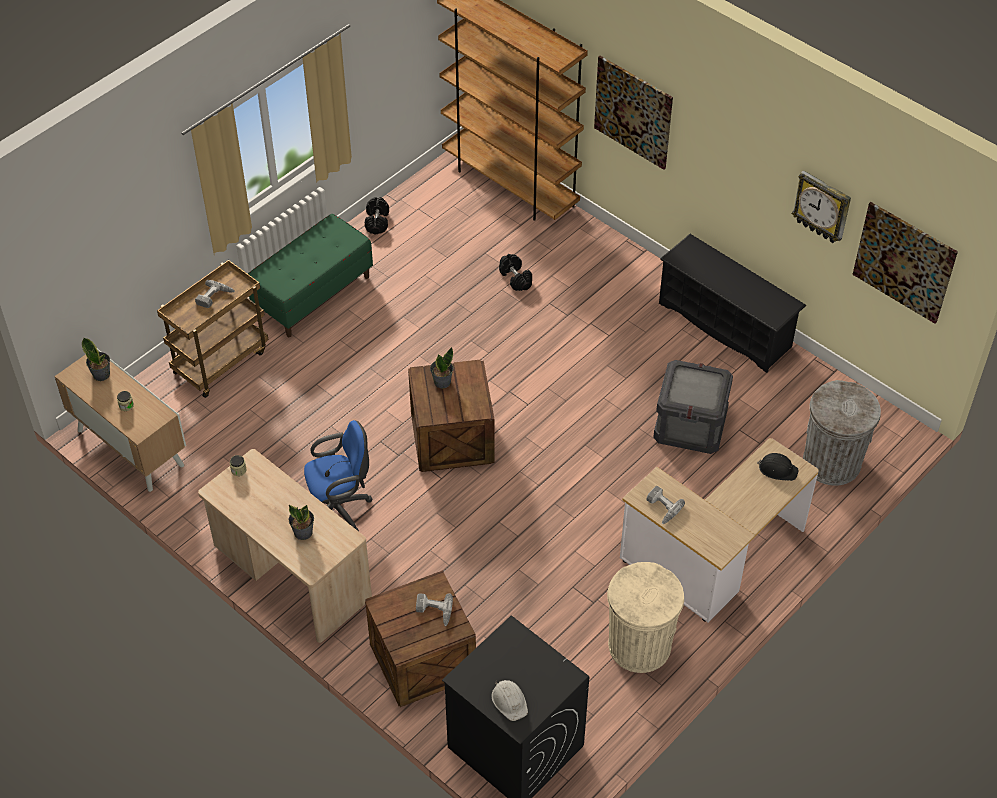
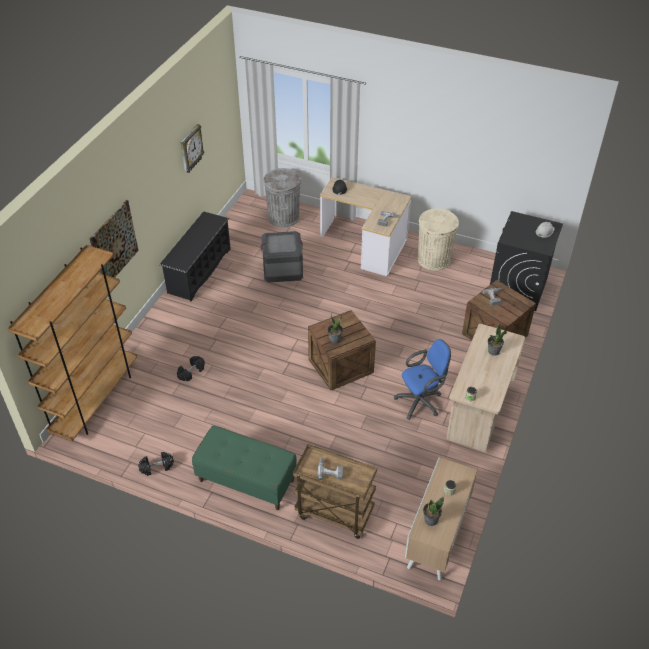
camera: 110 degrees left, 5 degrees down
(340, 509) = (421, 401): blue office chair -> blue office chair turned 105 degrees clockwise
(904, 262) = (218, 123): picture -> none

